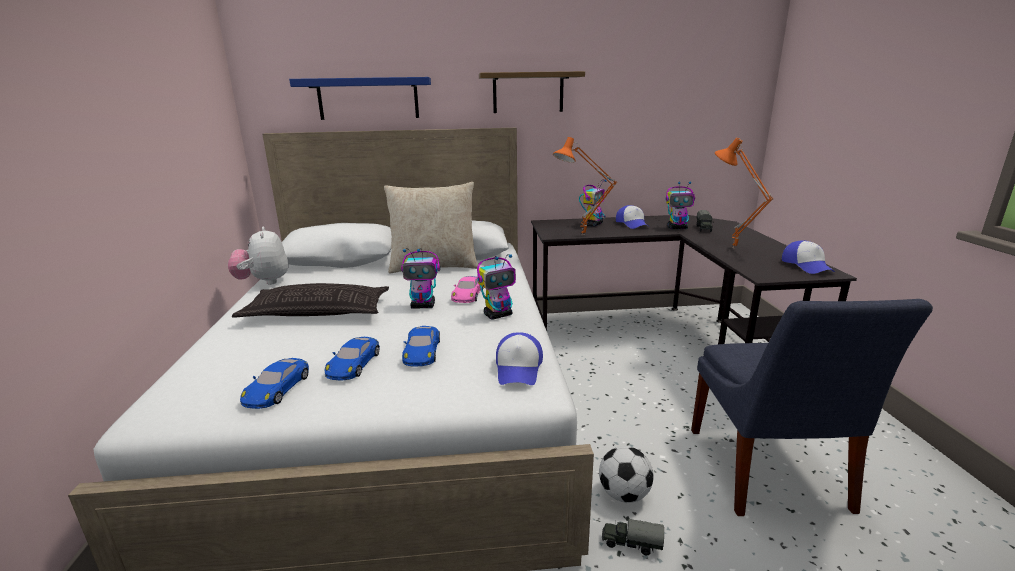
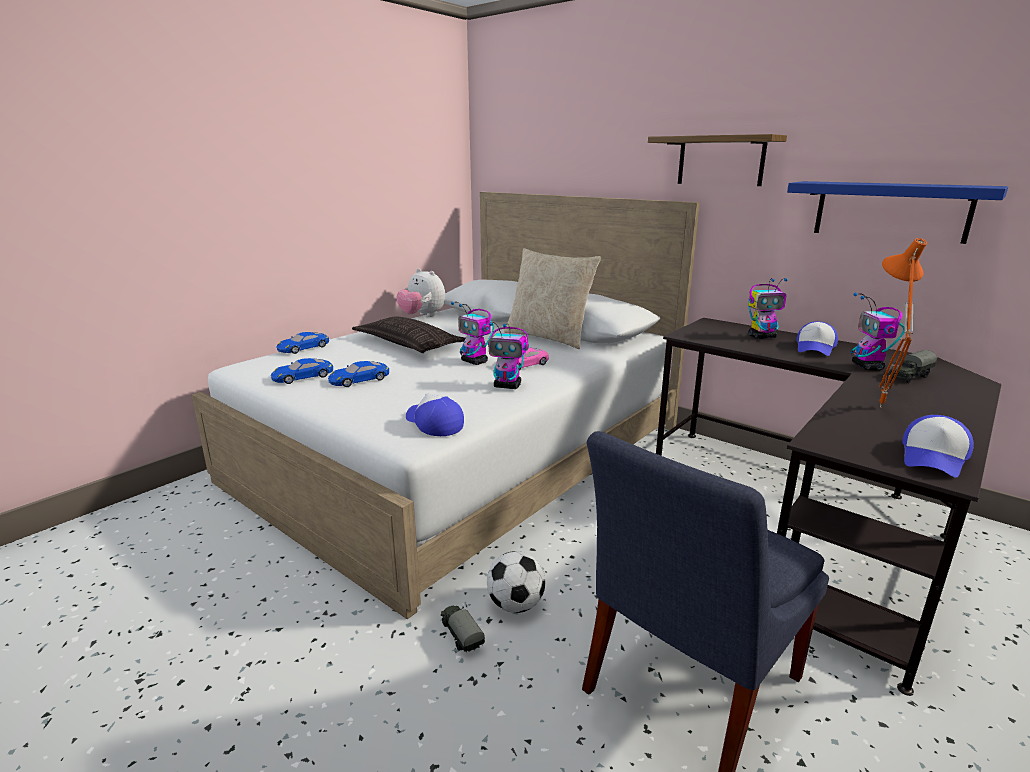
camera: 45 degrees right, 0 degrees up
(263, 282) = (422, 316): plush toy -> plush toy turned 75 degrees counterclockwise
(368, 98) = (562, 163): blue shelf -> blue shelf (891, 211)
(422, 351) = (406, 388): blue toy car -> blue toy car (303, 348)
(519, 368) = (433, 423): cap -> cap turned 90 degrees clockwise
(583, 235) = (717, 344): orange table lamp -> none
(677, 228) = (867, 367): toy robot -> toy robot turned 45 degrees clockwise

